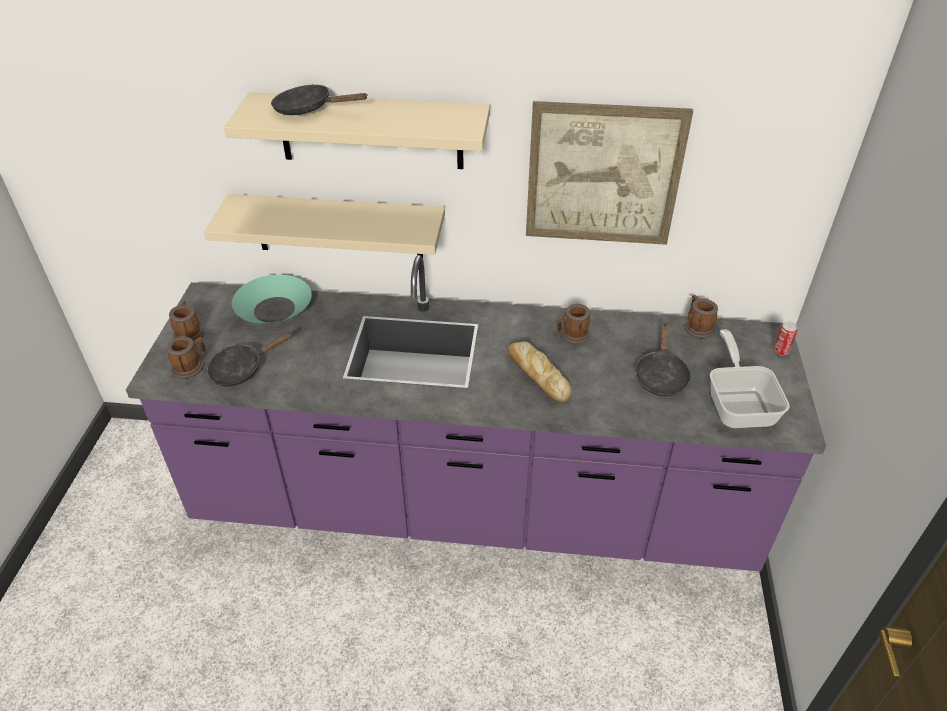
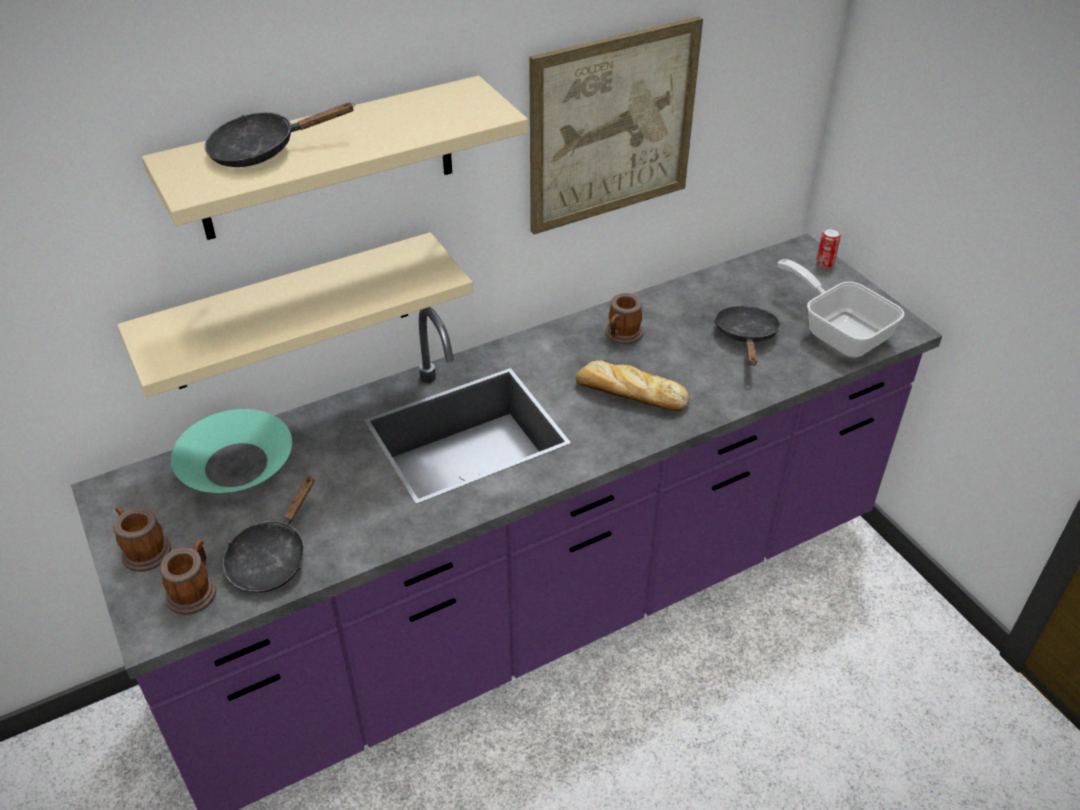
camera: 35 degrees left, 0 degrees up
(660, 375) = (746, 337): black frying pan -> black frying pan turned 150 degrees counterclockwise
(697, 326) = (731, 272): mug -> none

